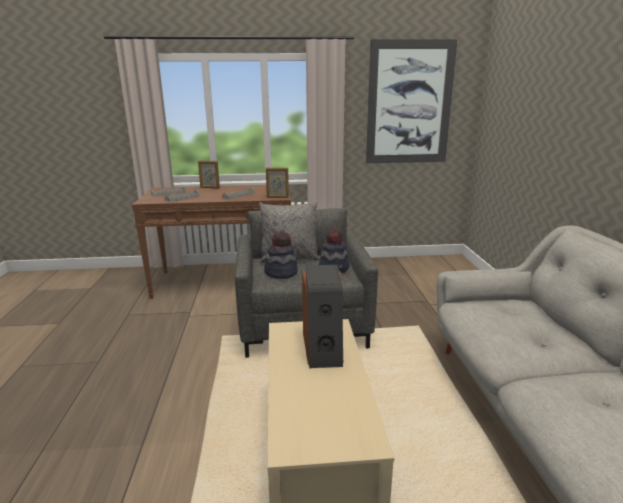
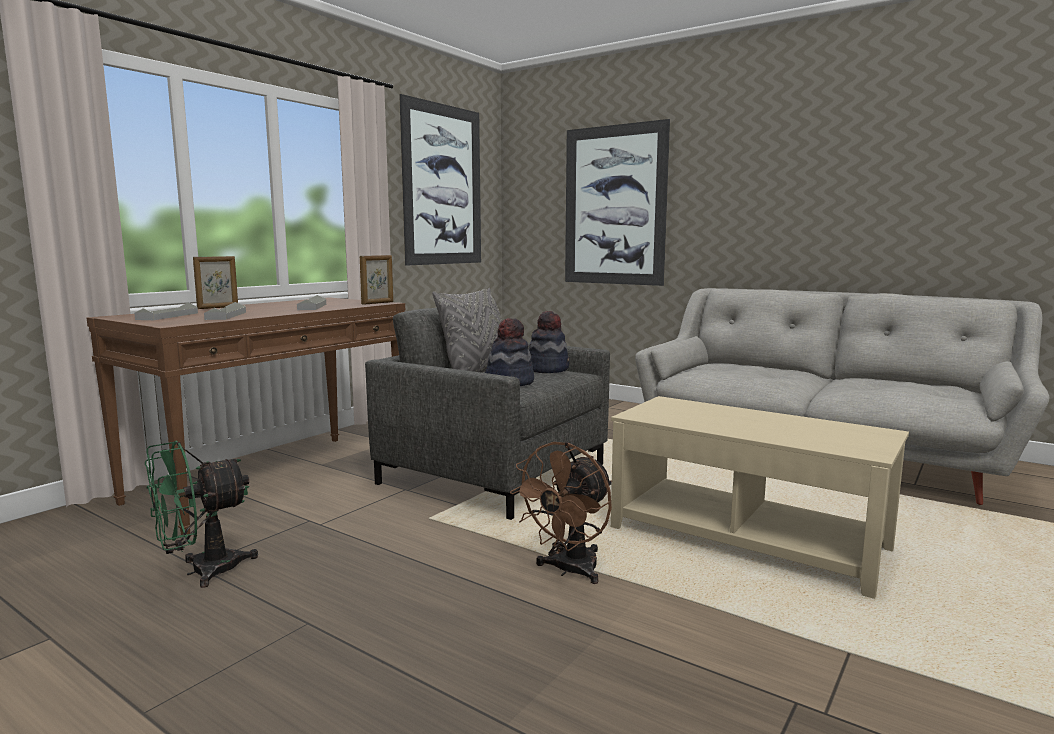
camera: 50 degrees left, 10 degrees down
(124, 318) = (202, 571): none -> green fan
(201, 403) = (569, 571): none -> brown fan
(323, 348) = (706, 412): speaker -> none
(536, 127) = (614, 206): none -> picture

